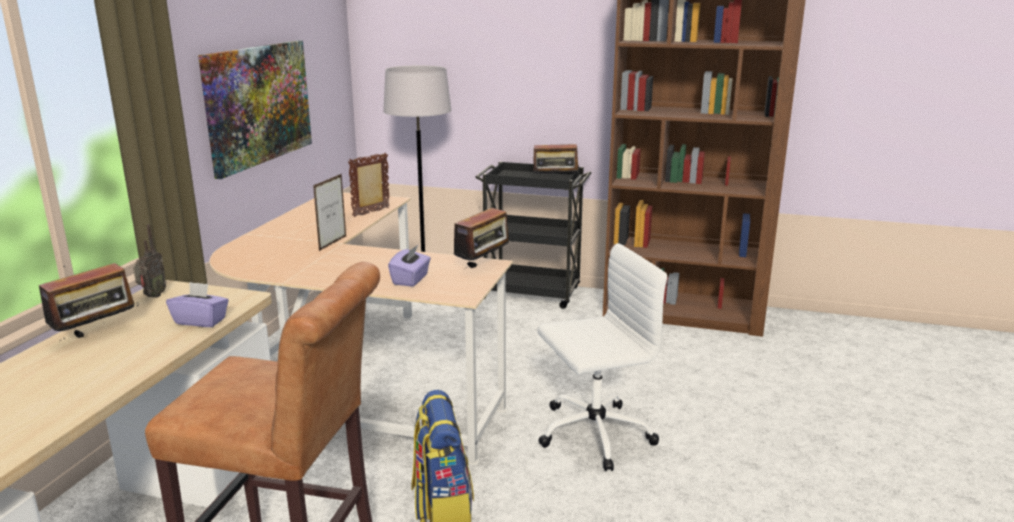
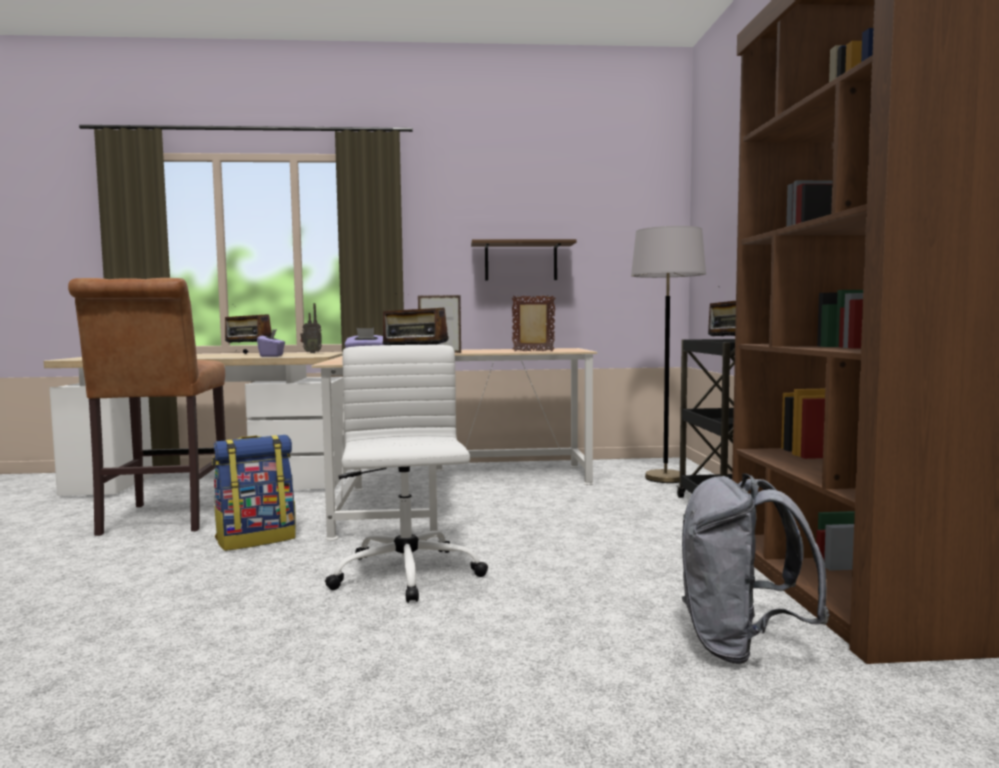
camera: 70 degrees right, 15 degrees down
(258, 104) = (521, 261): picture -> brown shelf
(592, 434) = (406, 575): white office chair -> white office chair turned 150 degrees counterclockwise
(739, 356) = (740, 646): none -> grey backpack

